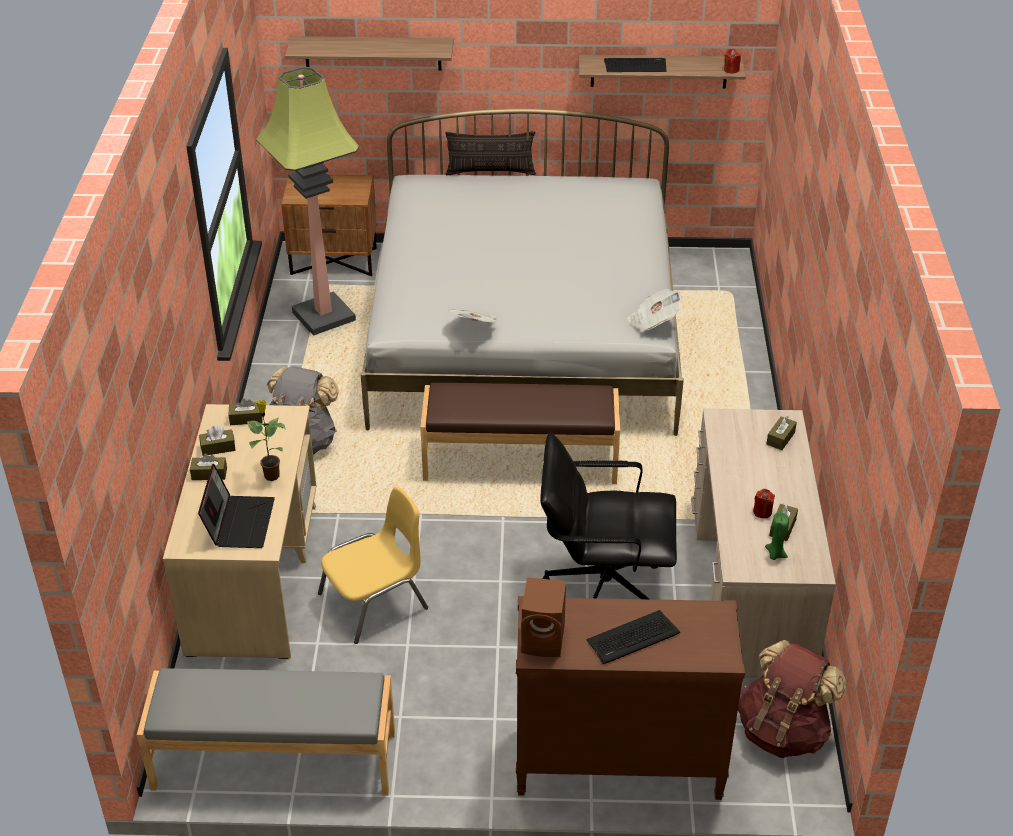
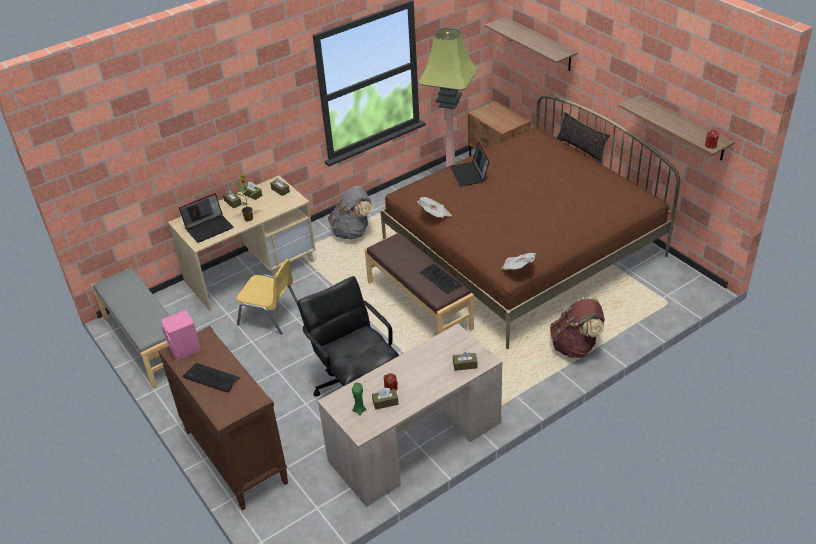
camera: 55 degrees right, 0 degrees up
(431, 262) = (470, 174): none -> laptop
(524, 333) = (523, 250): white bed -> brown bed
(545, 639) = (185, 349): brown speaker -> pink speaker
(635, 66) = (658, 115): keyboard -> keyboard (440, 279)
(783, 731) = (313, 512): brown backpack -> brown backpack (575, 346)

